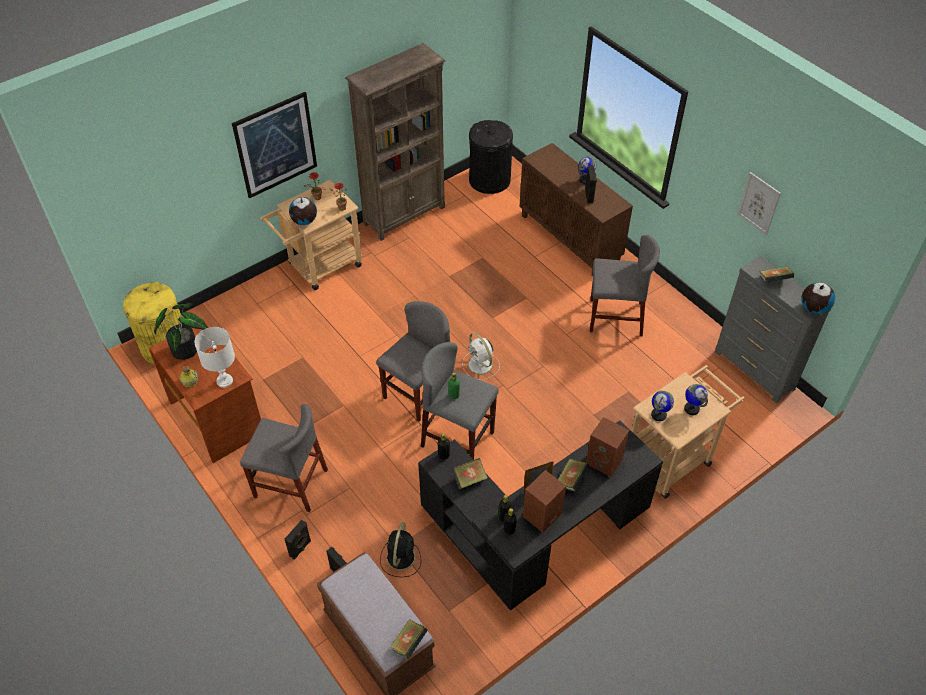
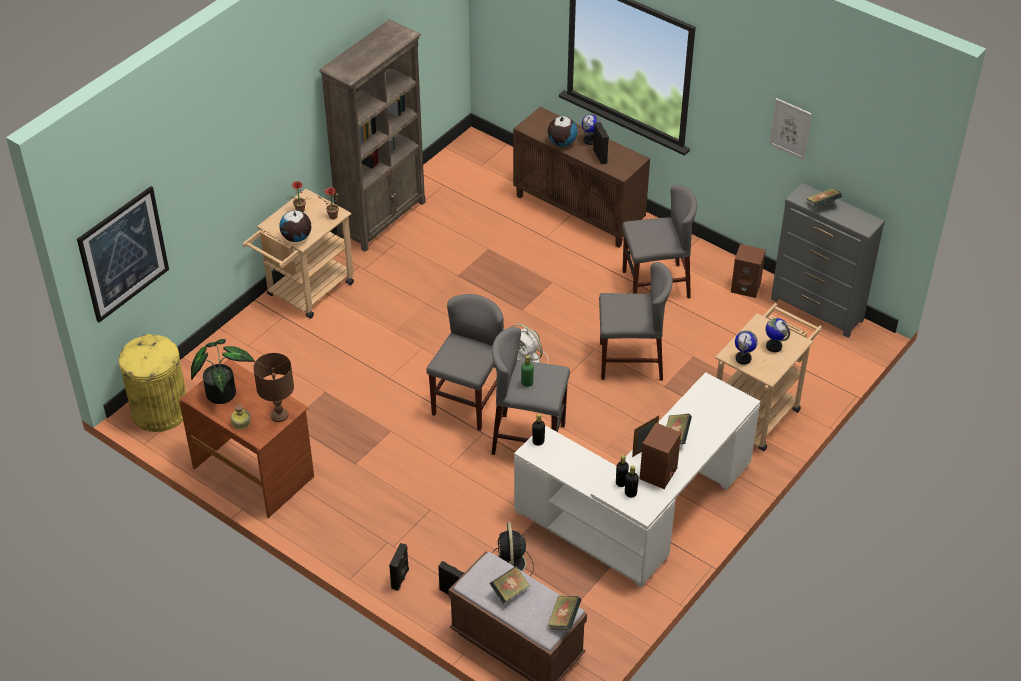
camera: 15 degrees left, 5 degrees down
(224, 381) = (279, 415): white table lamp -> brown table lamp
(275, 145) = (255, 157): picture -> picture (123, 254)
(290, 483) = (364, 519): grey chair -> grey chair (630, 361)
(469, 479) = (572, 458): book -> book (509, 591)
(489, 180) = (465, 163): black trash can -> none
(535, 534) = (642, 513): black desk -> white desk
(605, 461) = (703, 412): brown speaker -> brown speaker (746, 287)
(813, 308) = (868, 224): globe -> globe (561, 143)

